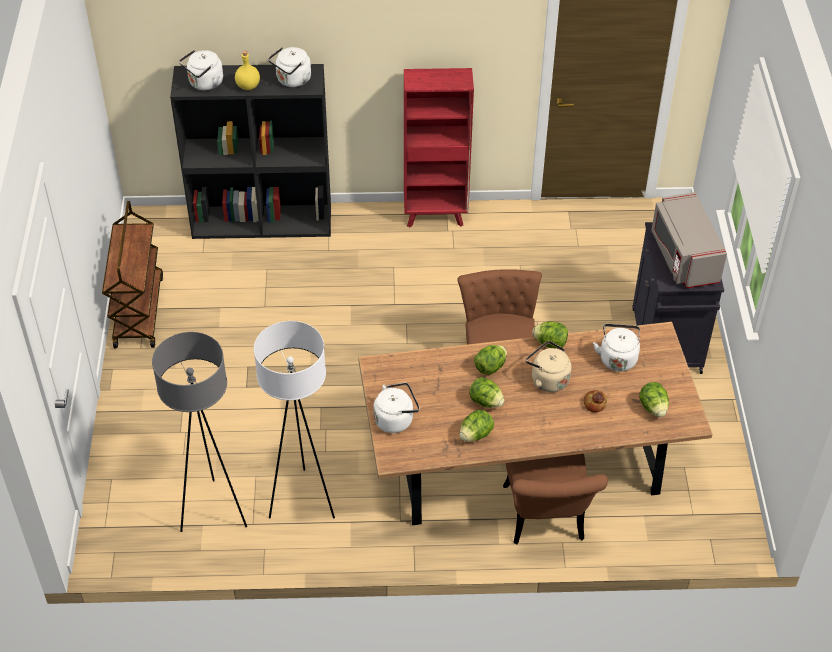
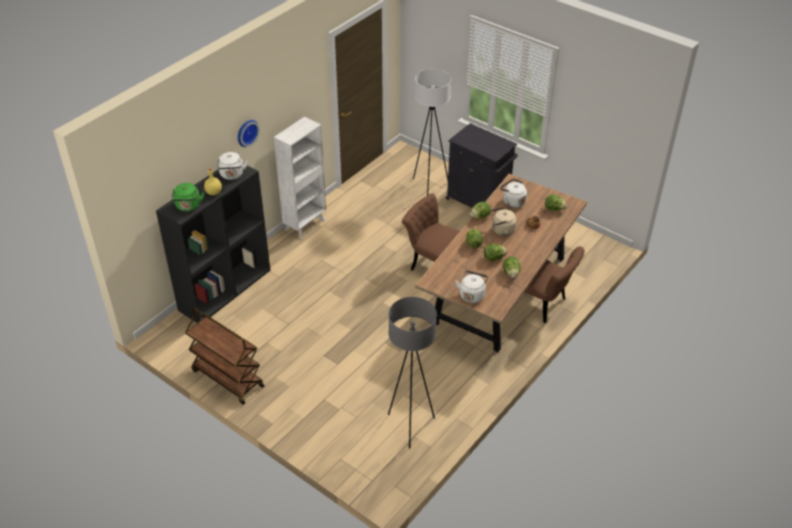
camera: 50 degrees left, 5 degrees down
(204, 84) = (188, 207): white kettle -> green kettle
(303, 500) = (440, 385): white floor lamp -> white floor lamp (429, 186)
(355, 40) = (246, 132): none -> wall clock
(436, 215) = (305, 224): red bookcase -> white bookcase
(683, 257) = (483, 142): grey microwave -> none

